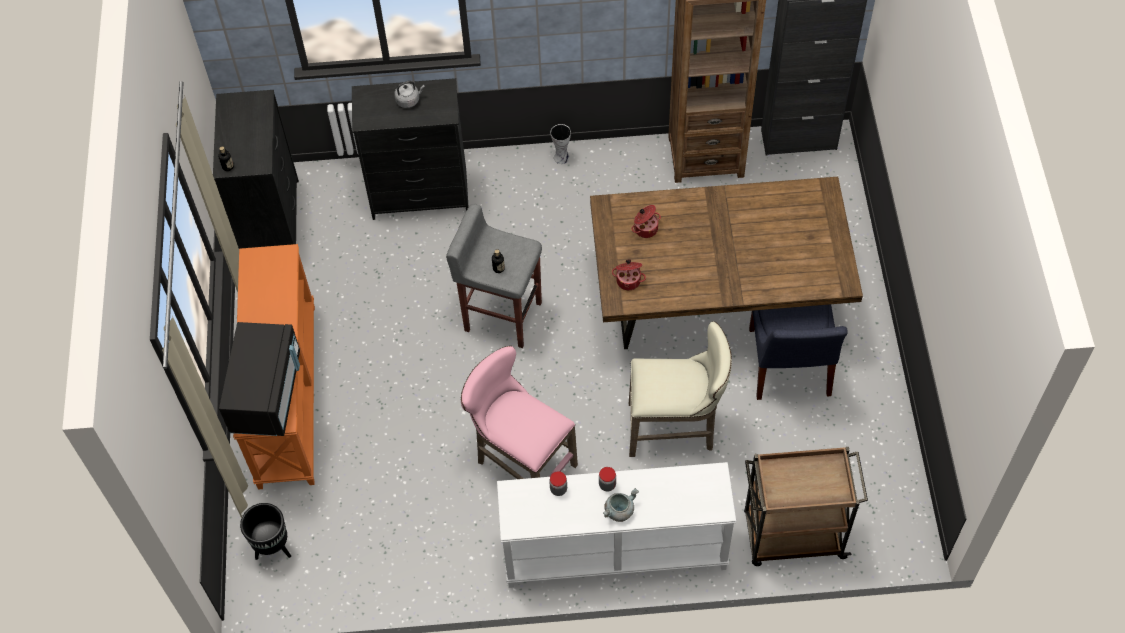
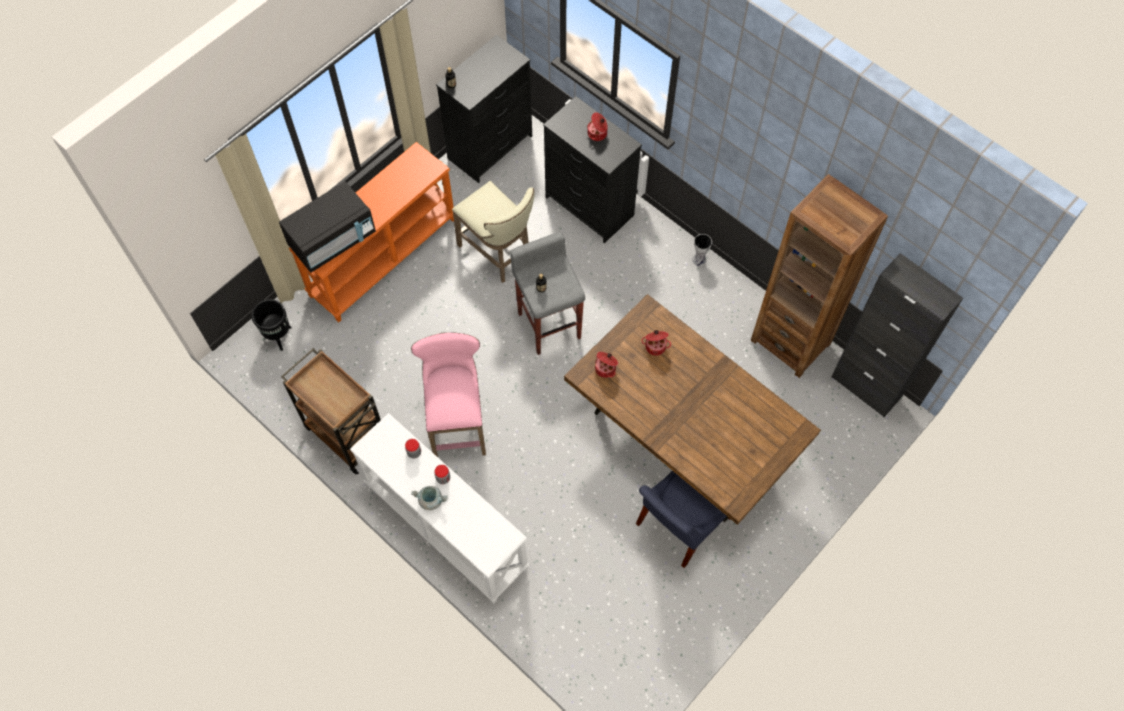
camera: 45 degrees right, 5 degrees up
(409, 100) = (597, 134): grey kettle -> cooking pot
(676, 429) = (566, 492): beige stool -> beige stool (498, 254)
(792, 536) = (555, 626): brown cart -> brown cart (345, 433)

